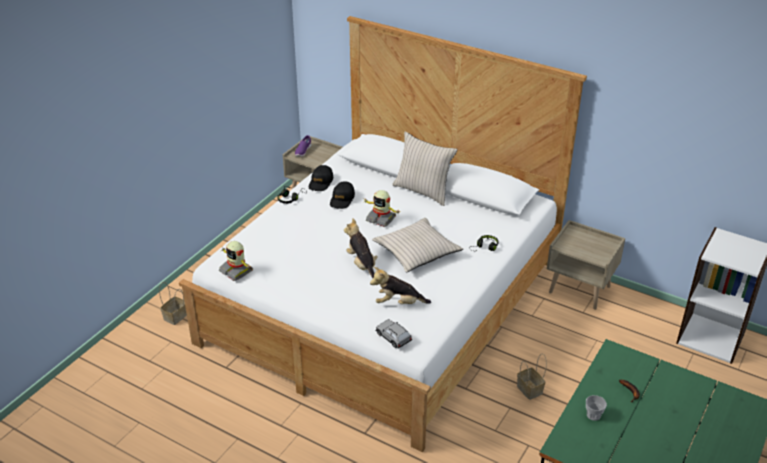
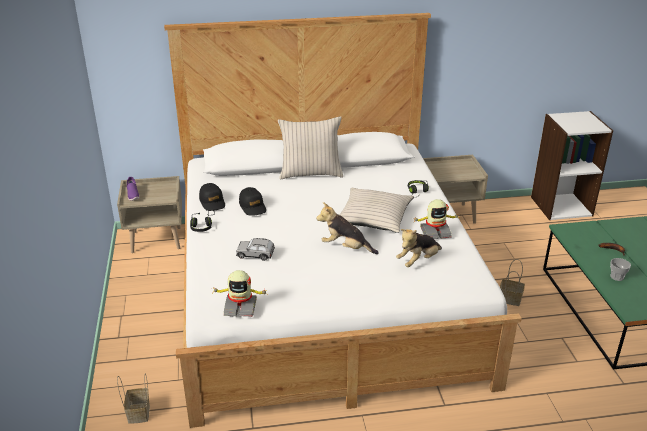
camera: 40 degrees left, 5 degrees down
(381, 218) = (309, 206): toy robot -> toy robot (435, 232)
(393, 338) = (455, 288): grey toy car -> grey toy car (255, 254)

